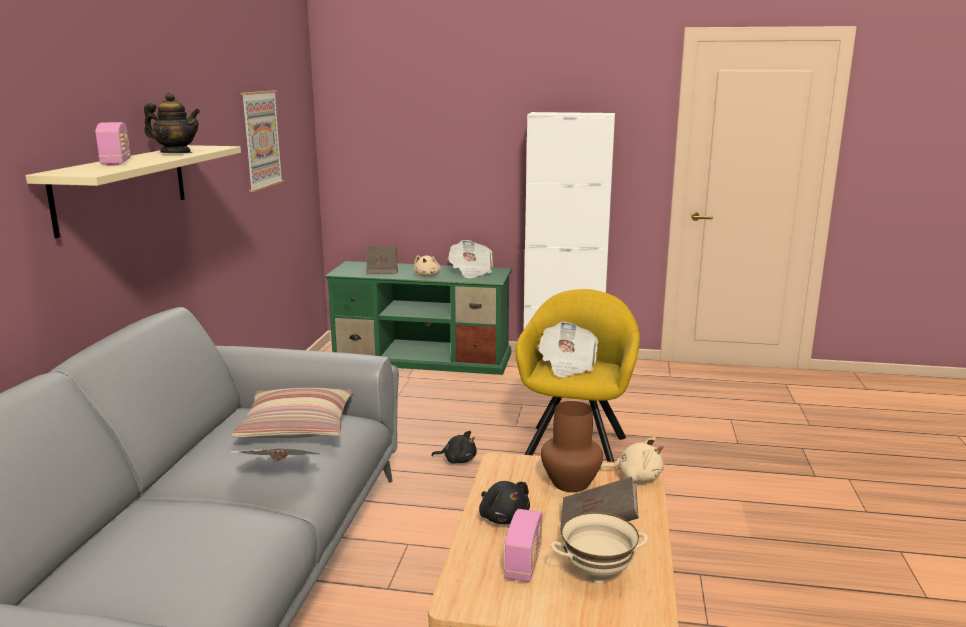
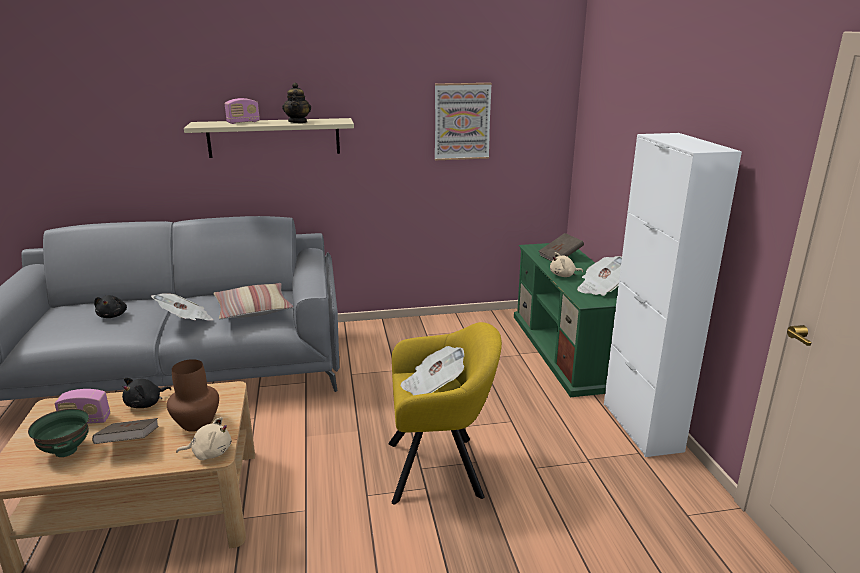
camera: 70 degrees right, 5 degrees up
(457, 460) = (382, 411): black plush toy -> black plush toy (113, 315)
(597, 574) = (65, 451): beige bowl -> green bowl
(636, 476) = (209, 453): beige plush toy -> beige plush toy turned 90 degrees counterclockwise

